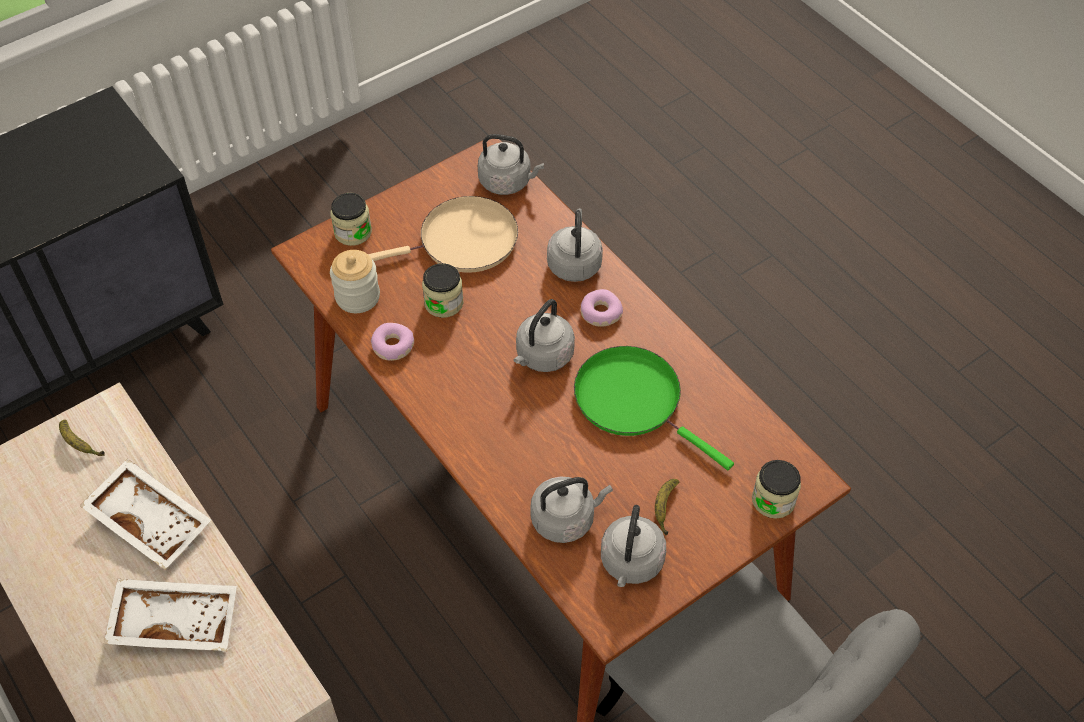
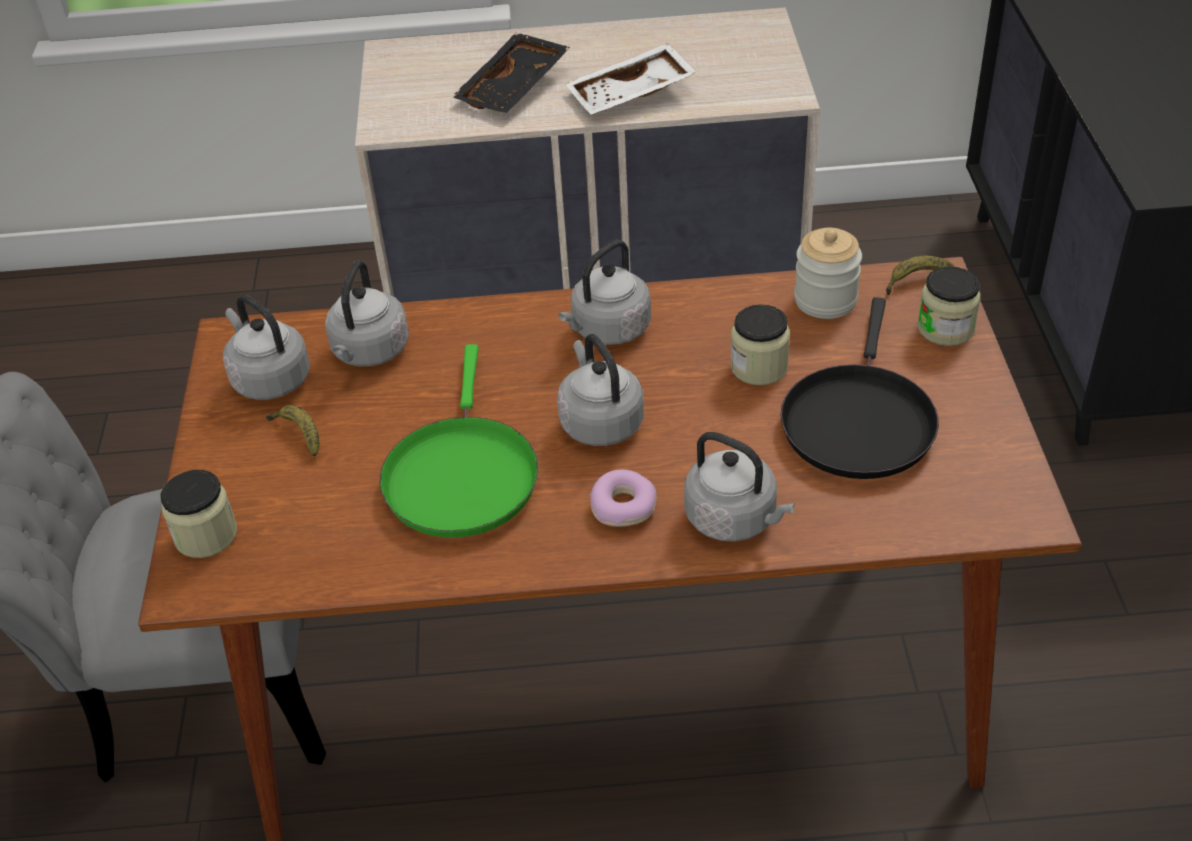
camera: 125 degrees right, 10 degrees down
(79, 444) = (757, 74): banana -> banana (916, 281)
(176, 620) = (515, 88): white tray -> black tray
(393, 346) = (722, 304): donut -> none
(462, 242) = (858, 421): beige frying pan -> black frying pan
(508, 182) = (954, 514): grey kettle -> grey kettle (608, 330)
(633, 400) = (460, 475): green frying pan -> green frying pan turned 105 degrees clockwise

